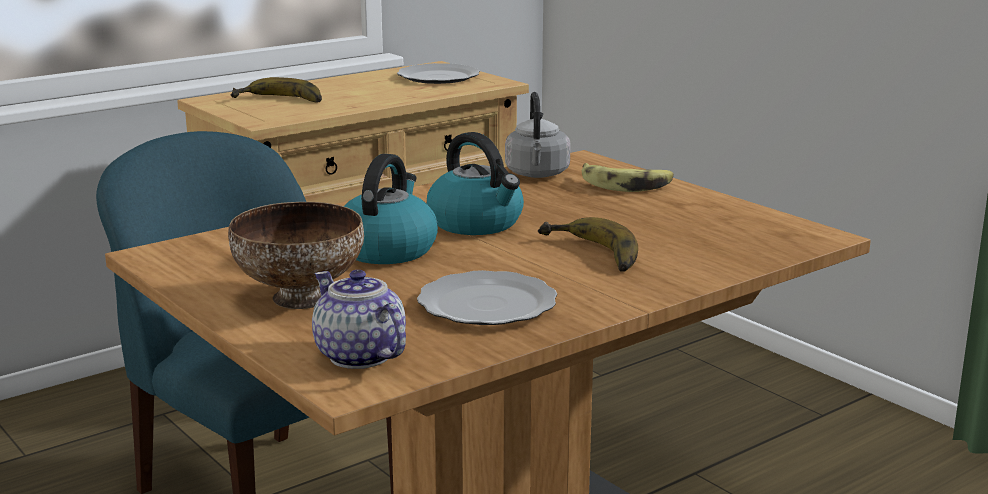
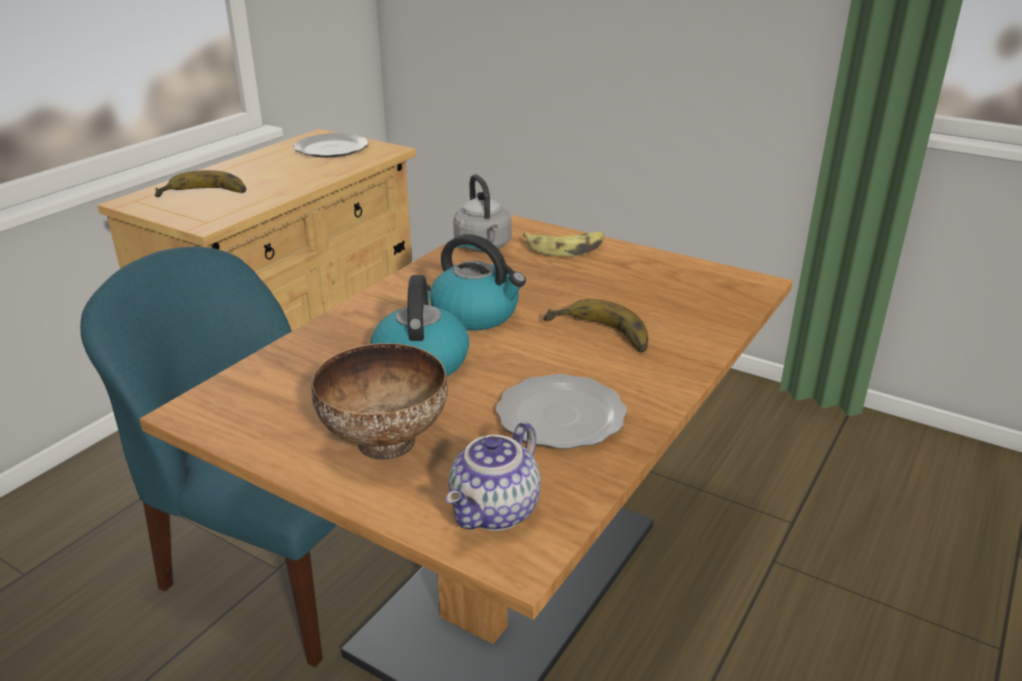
camera: 20 degrees left, 10 degrees up
(357, 356) = (496, 512): teapot -> teapot turned 90 degrees counterclockwise

